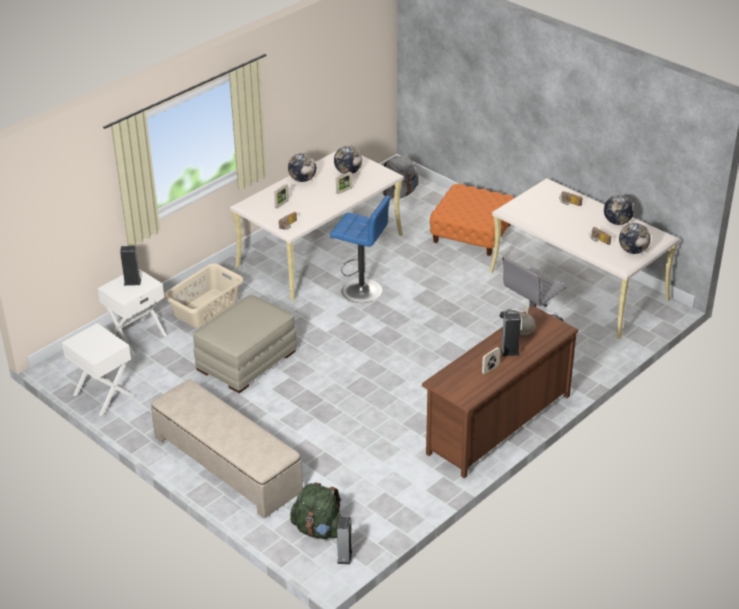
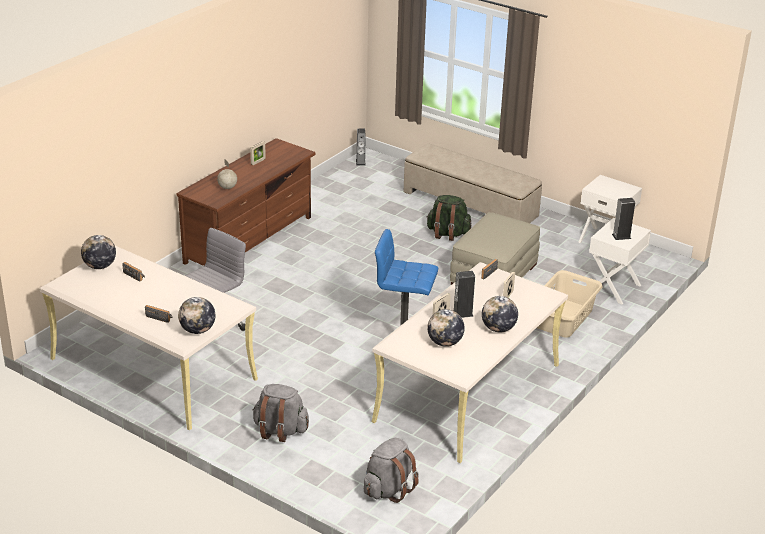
camera: 170 degrees right, 5 degrees down
(318, 530) = (383, 173): green backpack -> green backpack (447, 234)
(472, 233) = (280, 430): orange ottoman -> grey backpack
(509, 352) = (241, 174): speaker -> speaker (462, 313)
(617, 222) = (107, 297): globe -> globe (197, 330)

